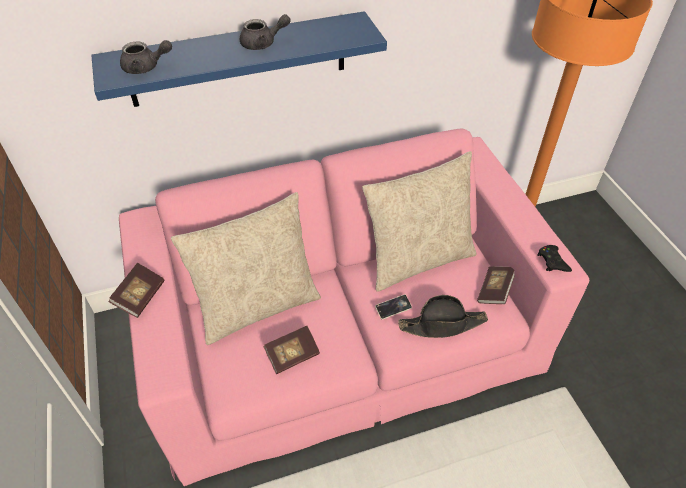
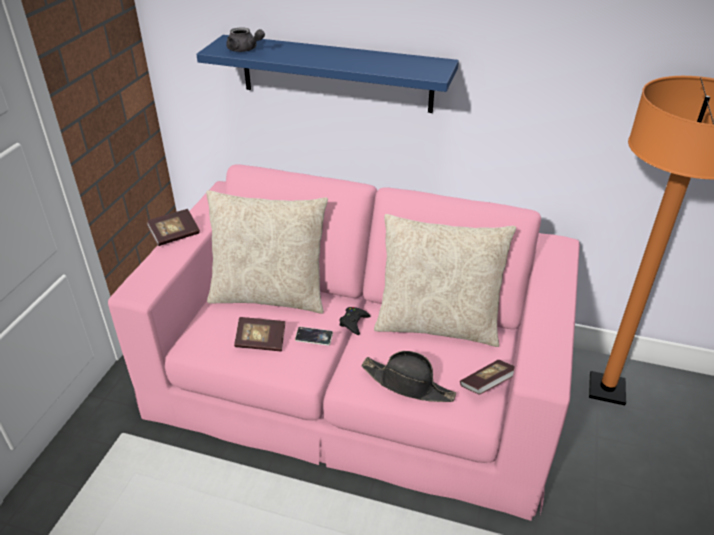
camera: 35 degrees right, 10 degrees down
(263, 43) = (345, 58): grey teapot -> none
(393, 308) = (376, 350): phone -> phone (314, 338)
(552, 261) = (539, 366): black game controller -> black game controller (354, 323)

